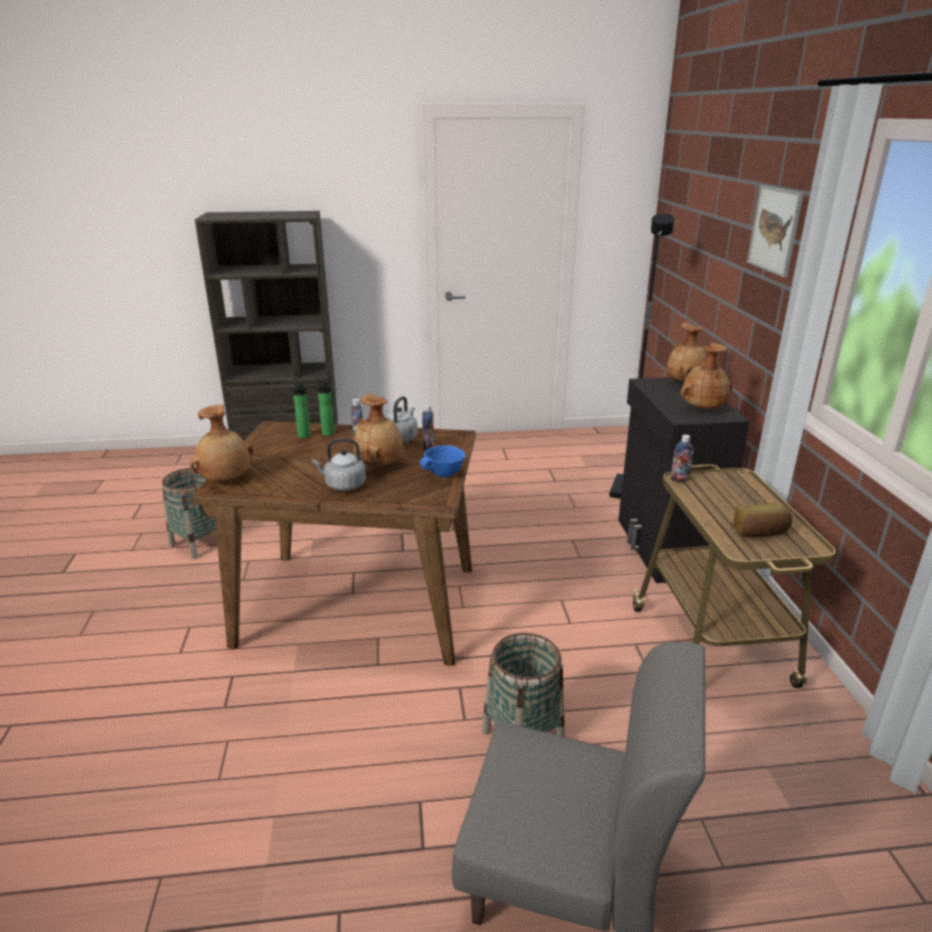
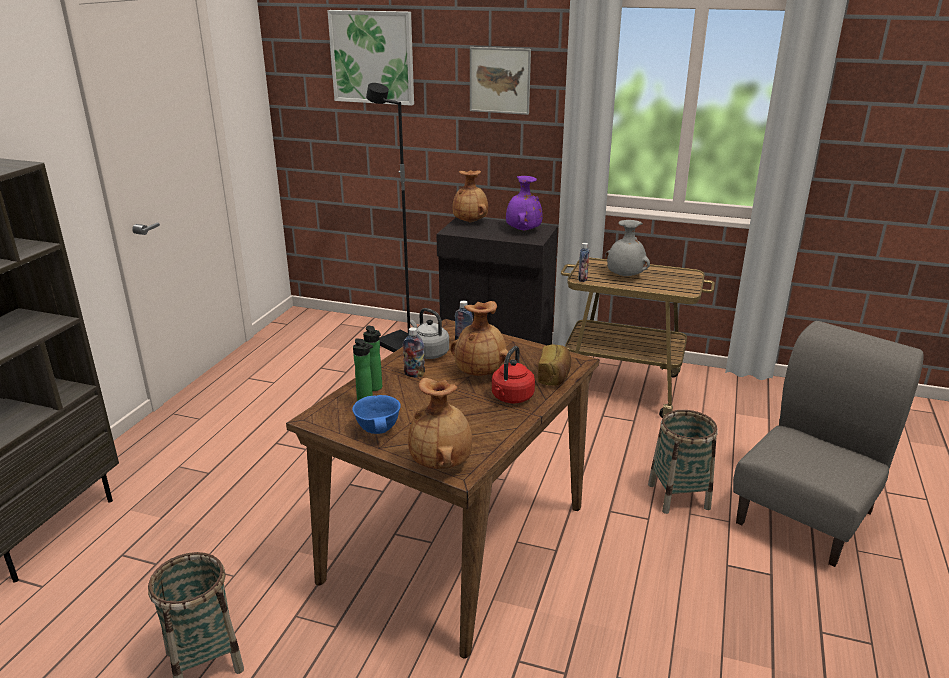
camera: 65 degrees left, 0 degrees up
(343, 485) = (511, 398): grey kettle -> red kettle
(444, 475) = (527, 349): blue bowl -> blue bowl (379, 430)
(702, 408) = (523, 230): brown vase -> purple vase
(706, 190) = (372, 57): none -> picture
(730, 503) = (625, 276): none -> grey vase
(760, 533) = (668, 281): bread -> bread (554, 376)

